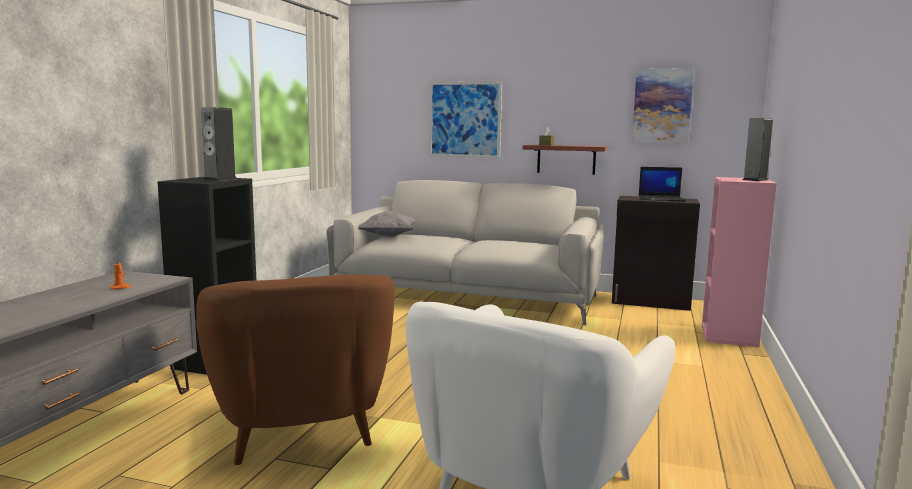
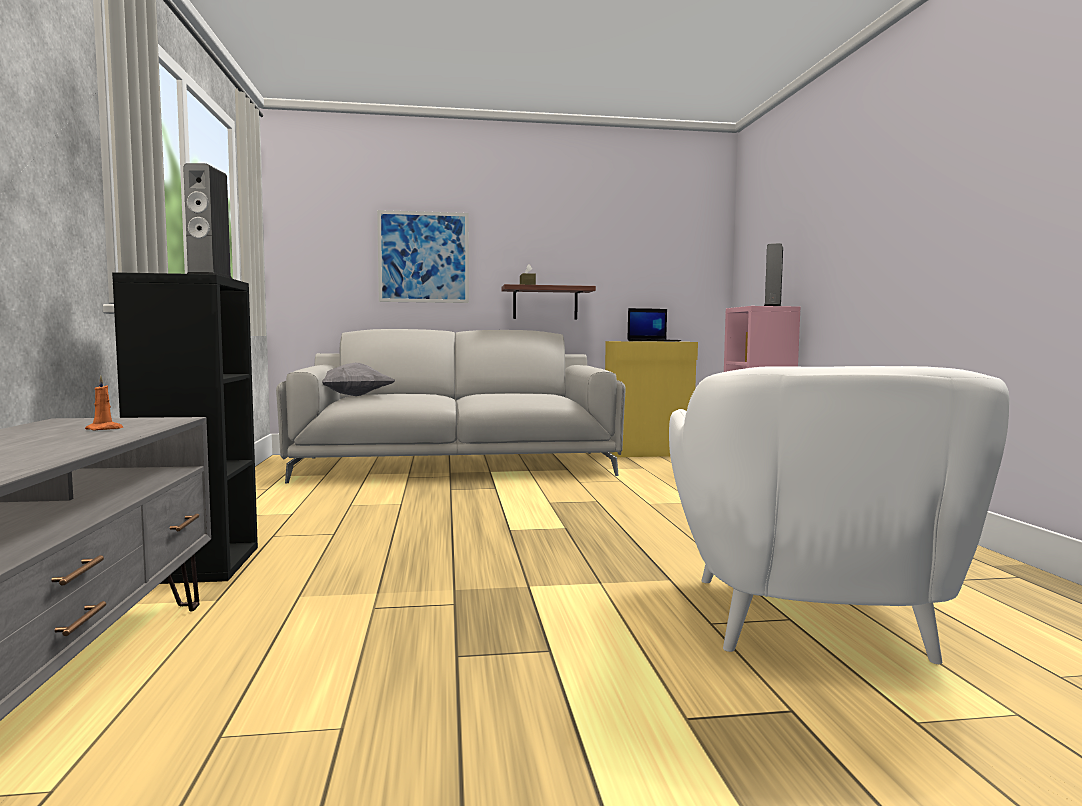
camera: 25 degrees left, 5 degrees down
(299, 428) = (440, 617): brown armchair -> none
(651, 302) = (648, 453): black cabinet -> yellow cabinet
(662, 105) = (642, 245): picture -> none

